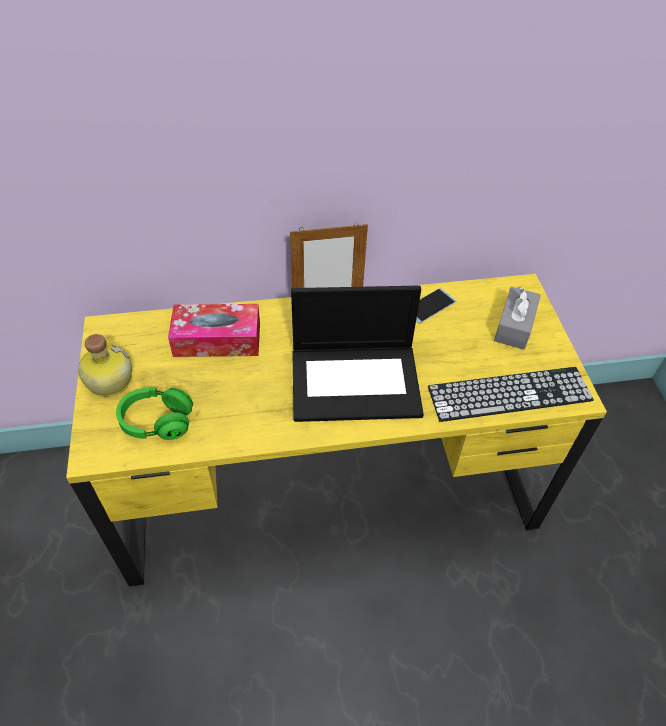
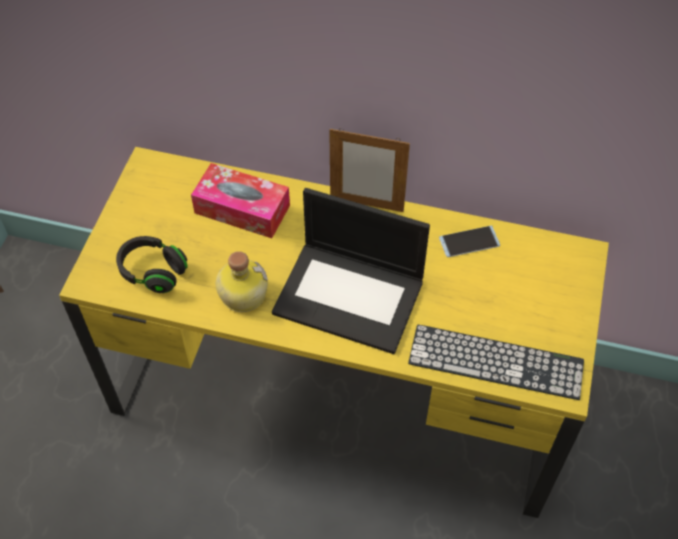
camera: 25 degrees right, 5 degrees up
(108, 380) = (129, 217): bottle -> bottle (241, 293)
(157, 422) = (153, 272): green headphones -> black headphones
(514, 326) = (546, 293): grey tissue box -> none

